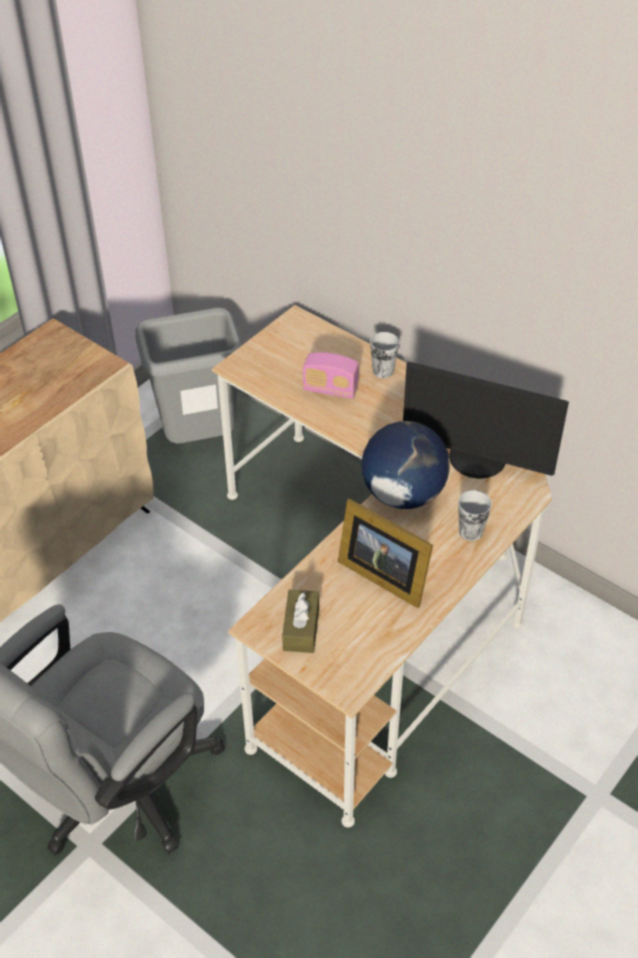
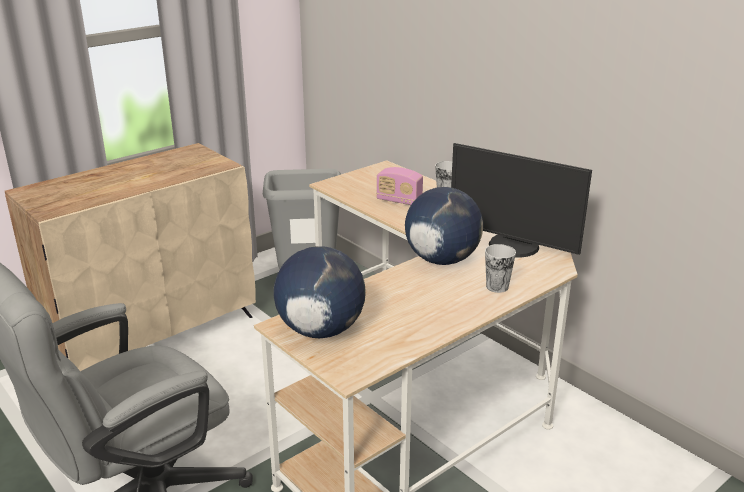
camera: 10 degrees right, 20 degrees down
(301, 628) = (320, 330): brown tissue box -> globe
(382, 574) = (408, 304): picture frame -> none

